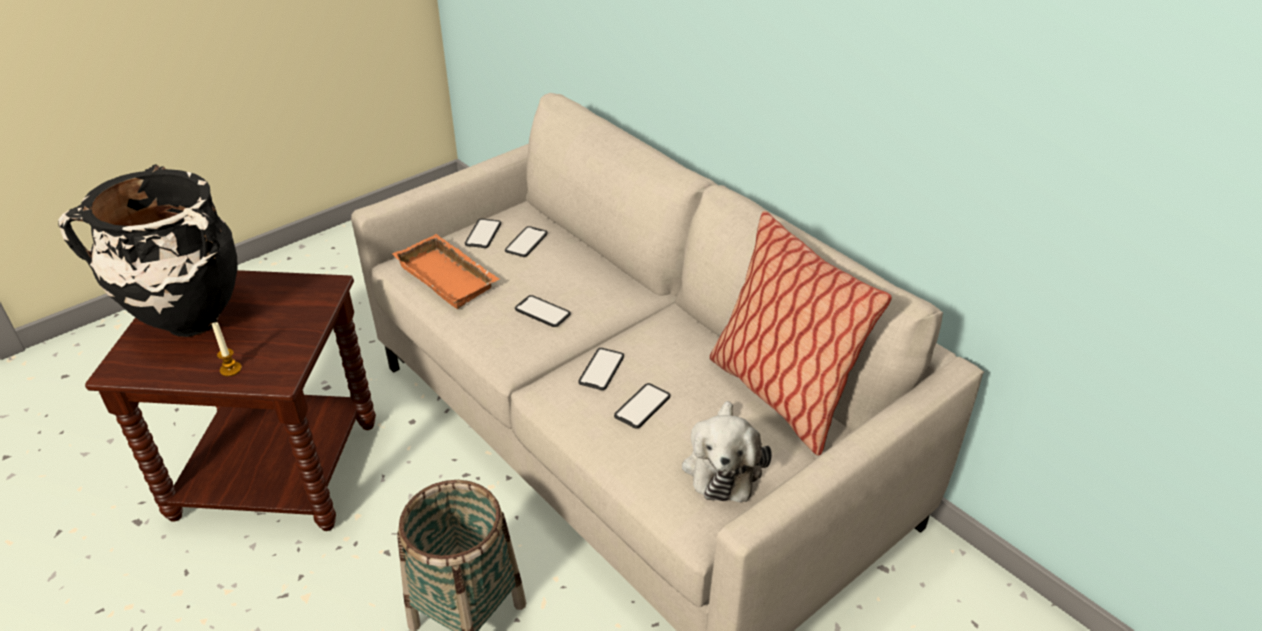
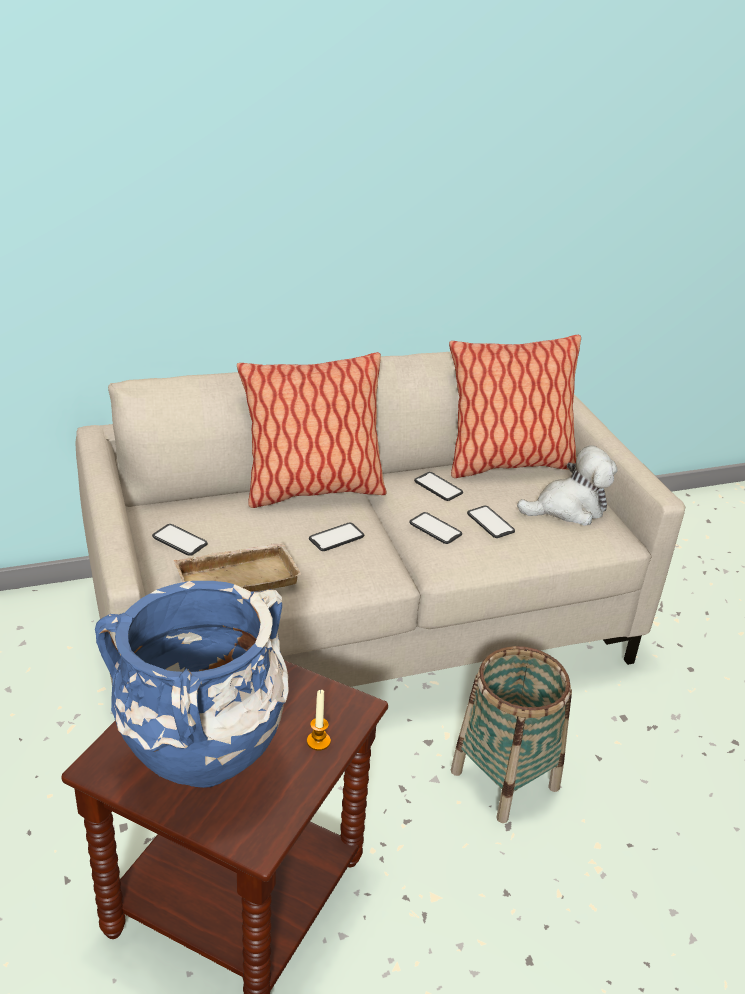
camera: 70 degrees left, 5 degrees down
(189, 322) = (202, 769): black vase -> blue vase
(450, 277) = (238, 577): orange tray -> beige tray
(526, 242) = (218, 519): phone -> phone (438, 487)
(614, 278) = (312, 490): none -> pillow
(723, 465) = (568, 508): plush toy -> plush toy turned 45 degrees counterclockwise

